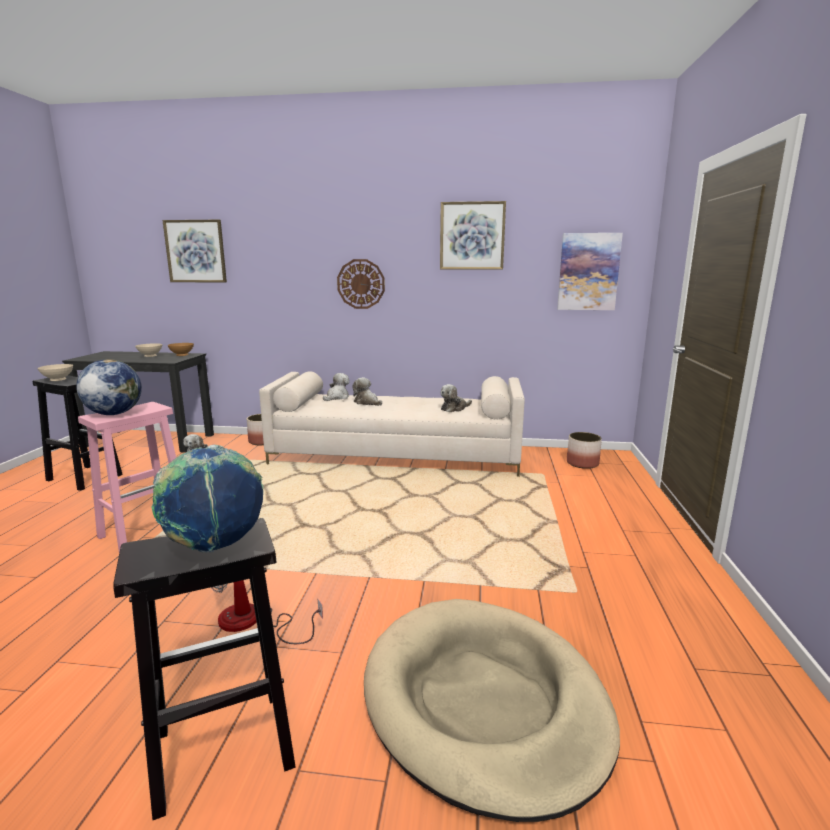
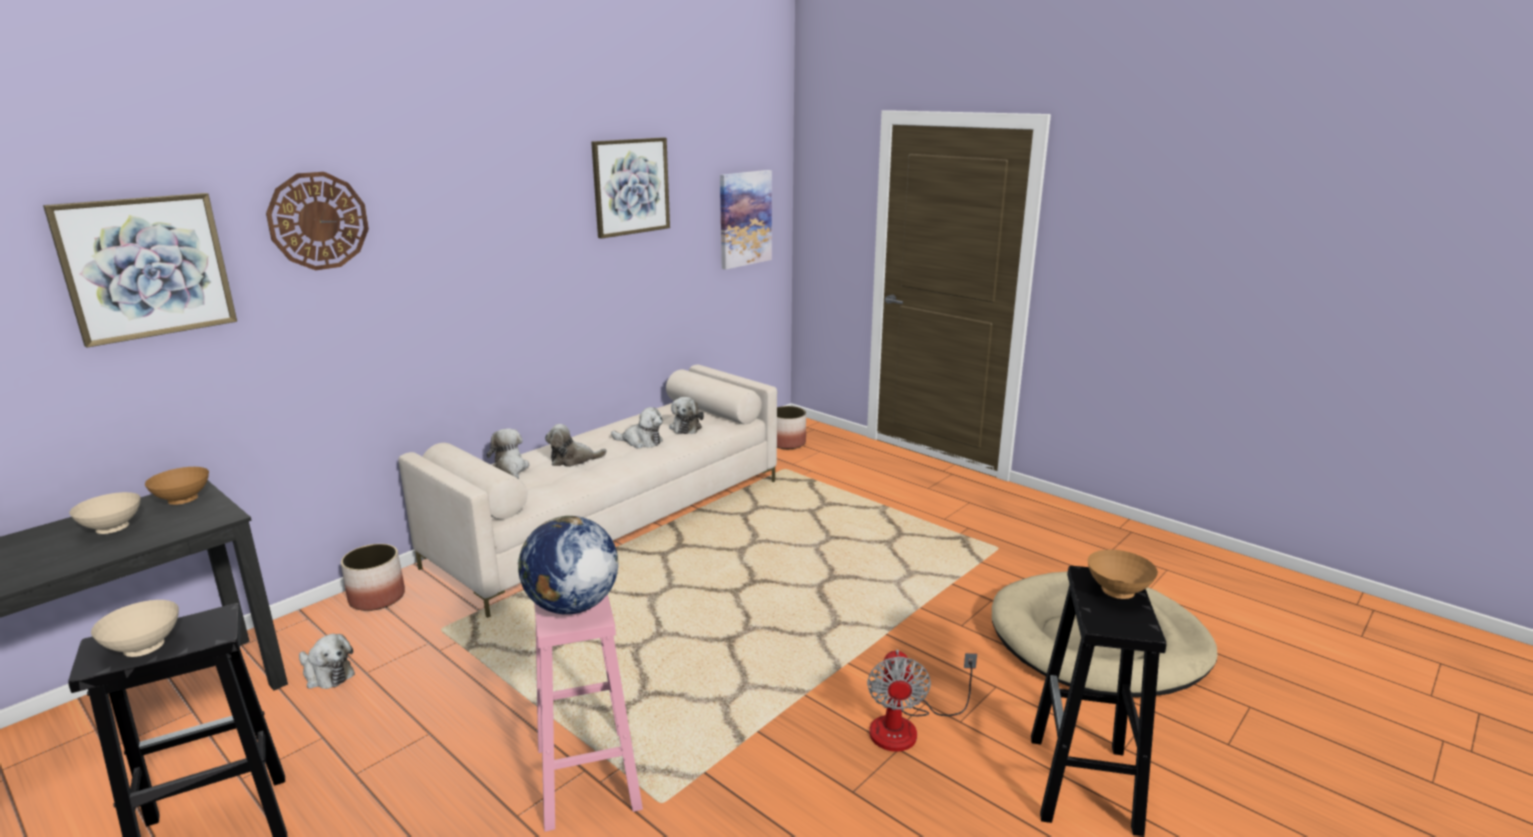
camera: 55 degrees left, 5 degrees up
(215, 546) = (1116, 593): globe -> brown bowl
(361, 284) = (493, 278): wall clock -> wall clock (318, 221)
(414, 406) = (641, 441): none -> plush toy

